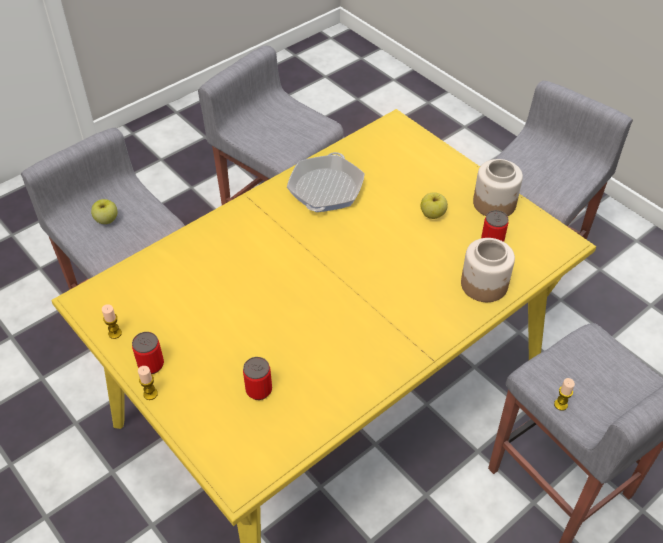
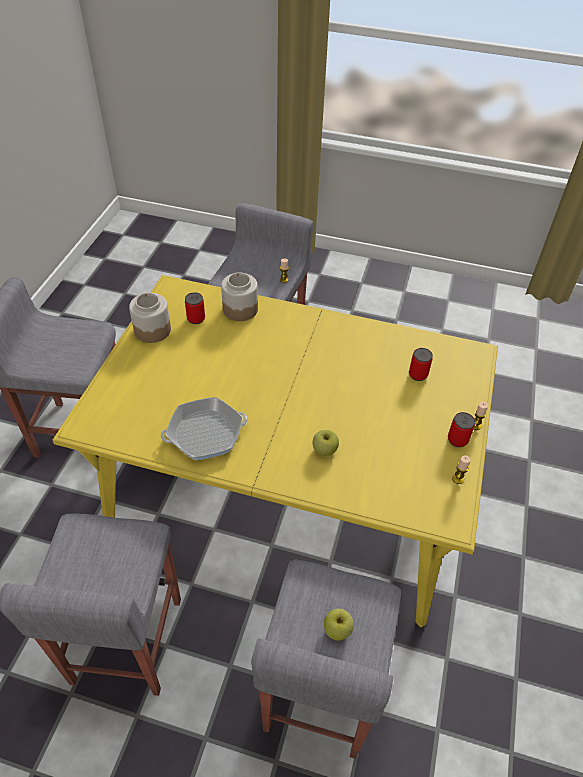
camera: 125 degrees left, 0 degrees up
(433, 214) = (189, 357): apple -> apple (324, 450)

